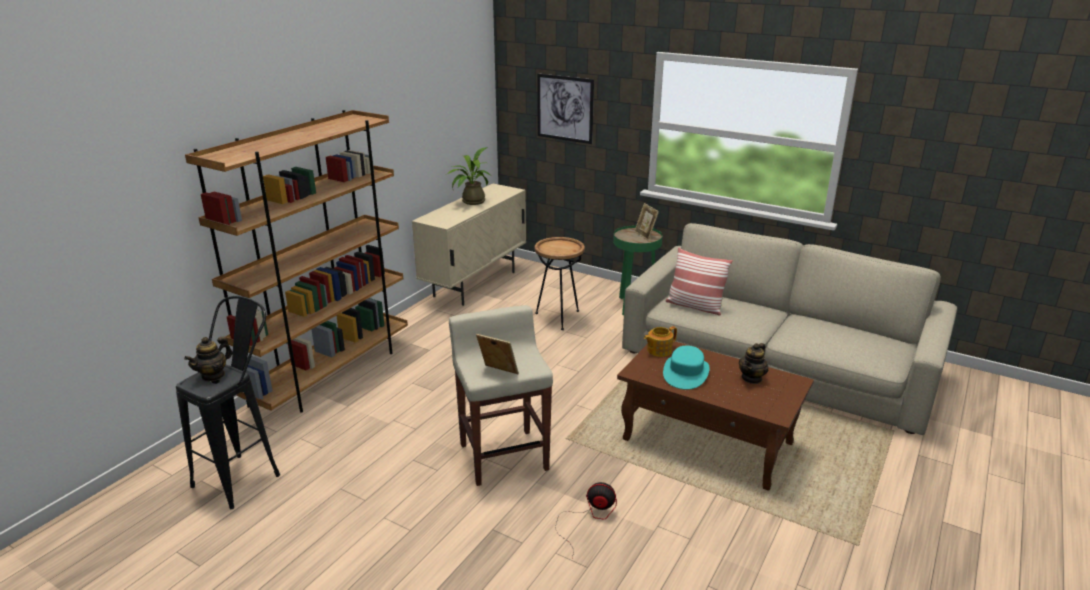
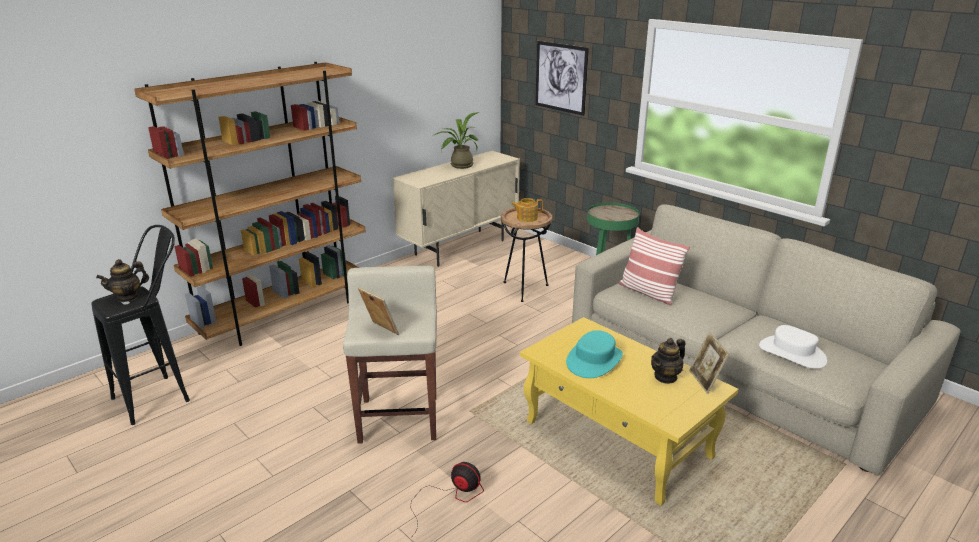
camera: 15 degrees right, 0 degrees up
(645, 235) = (621, 213): picture frame -> picture frame (705, 381)
(658, 350) = (578, 332): teapot -> teapot (526, 218)
(708, 442) = (618, 440): brown coffee table -> yellow coffee table
(837, 343) = (792, 353): none -> white hat

